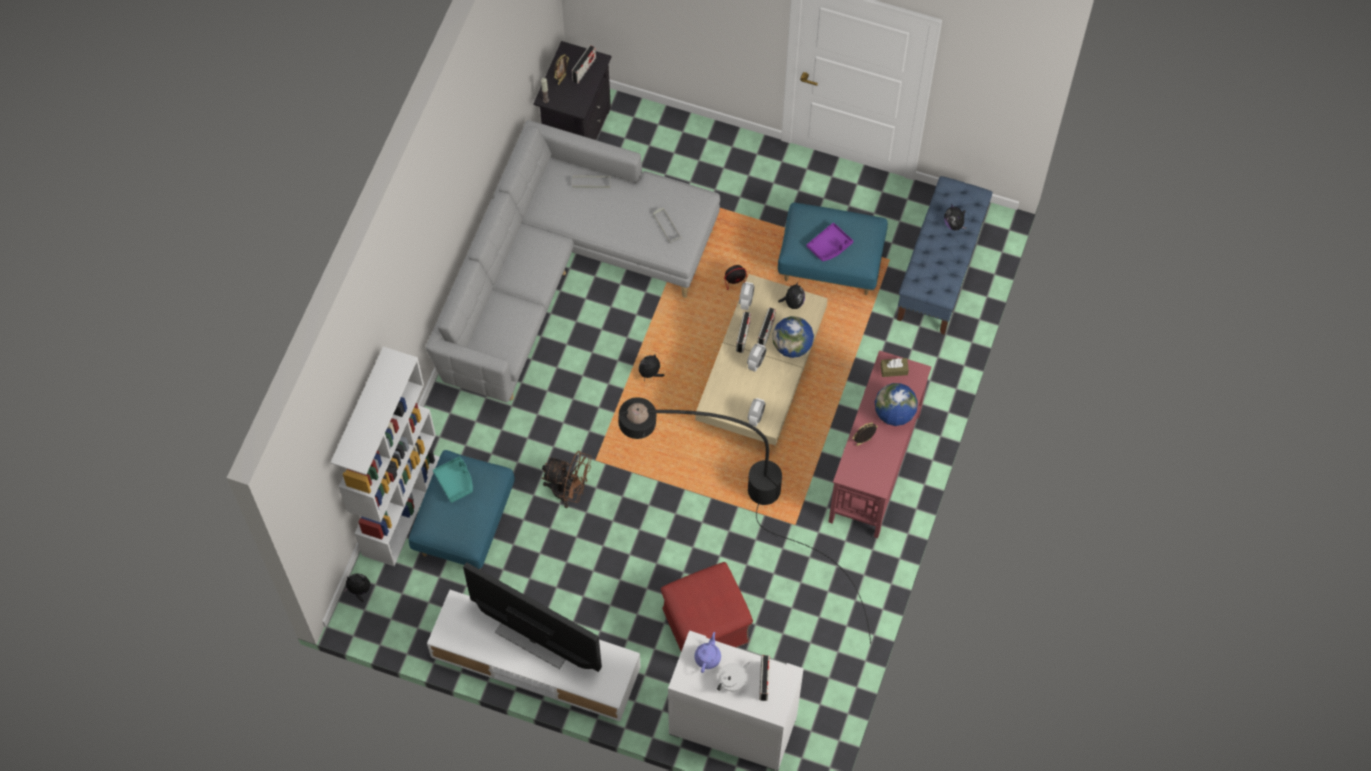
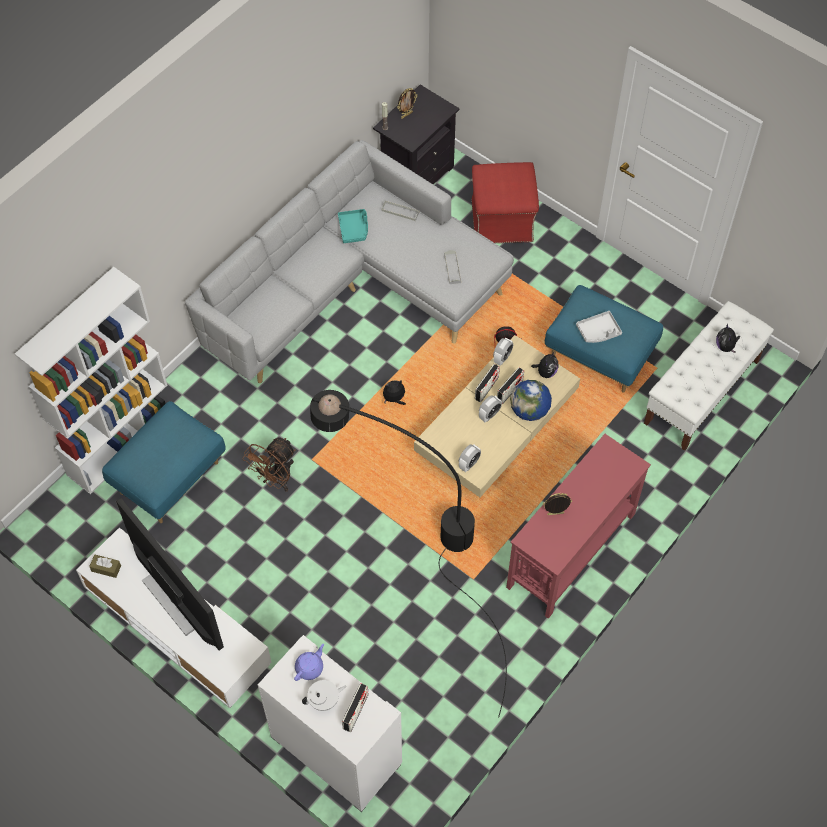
camera: 20 degrees right, 5 degrees down
(359, 590) = (49, 505): plush toy -> none
(455, 481) = (165, 431): turquoise tray -> turquoise tray (354, 229)
(569, 491) = (275, 479): brown fan -> brown fan turned 90 degrees clockwise
(584, 69) = (430, 112): radio -> none
(706, 625) = (350, 645): red ottoman -> red ottoman (503, 220)
(829, 246) = (598, 331): purple tray -> grey tray
(894, 370) = (612, 456): brown tissue box -> brown tissue box (106, 568)
(894, 413) = (596, 496): globe -> none
(940, 271) = (701, 392): blue bench -> white bench

